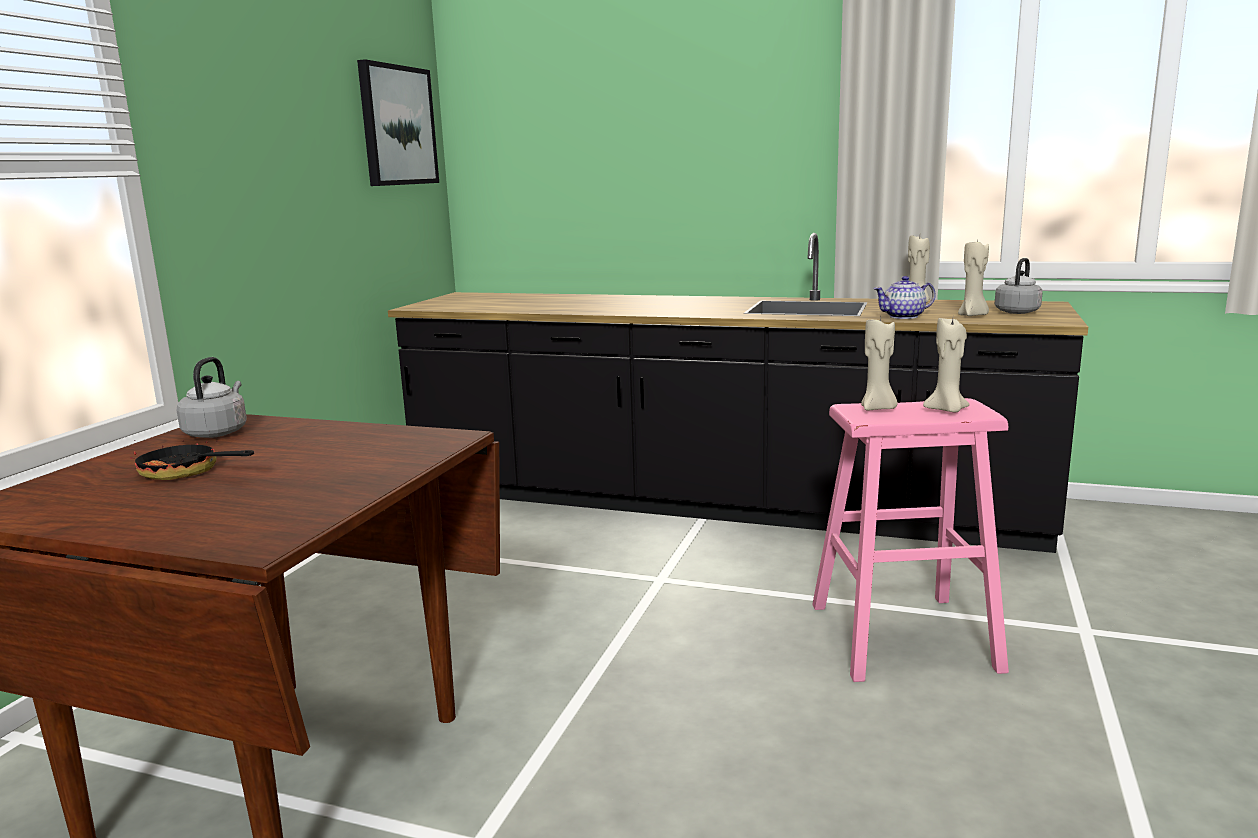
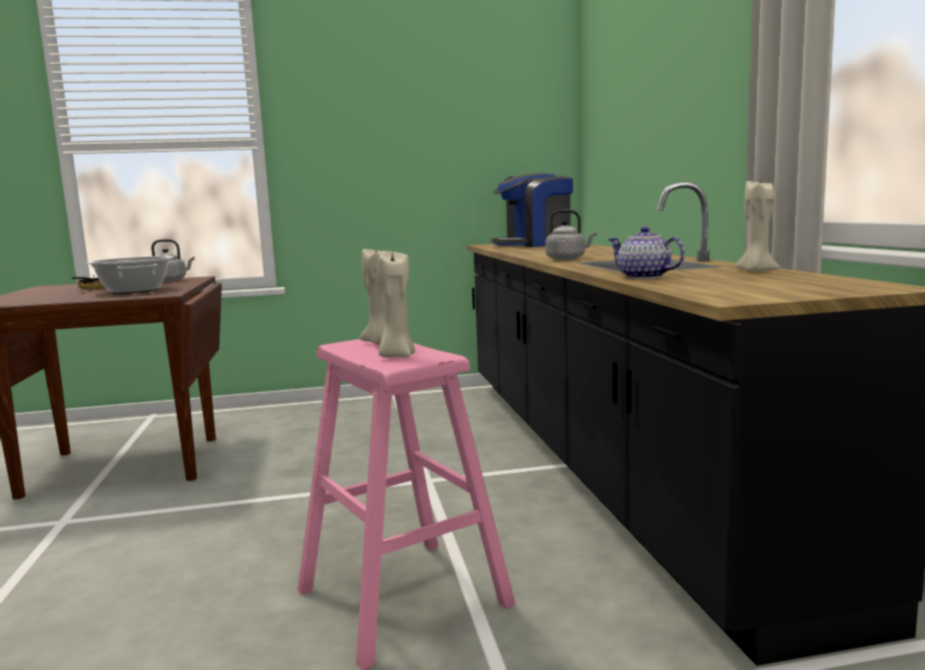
camera: 60 degrees right, 5 degrees down
(333, 451) = (134, 290): none -> cooking pot
(397, 126) = (515, 110): picture -> none
(487, 300) = (534, 244): none -> coffee machine
(973, 315) = (704, 284): beige candle -> none
(1018, 311) = (780, 288): grey kettle -> grey kettle (568, 259)

